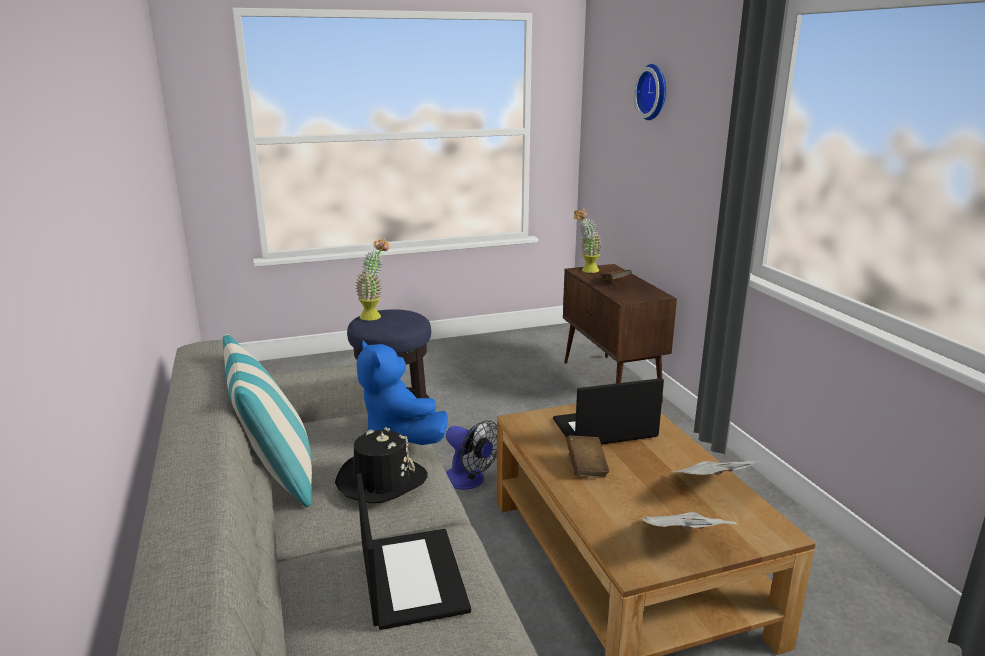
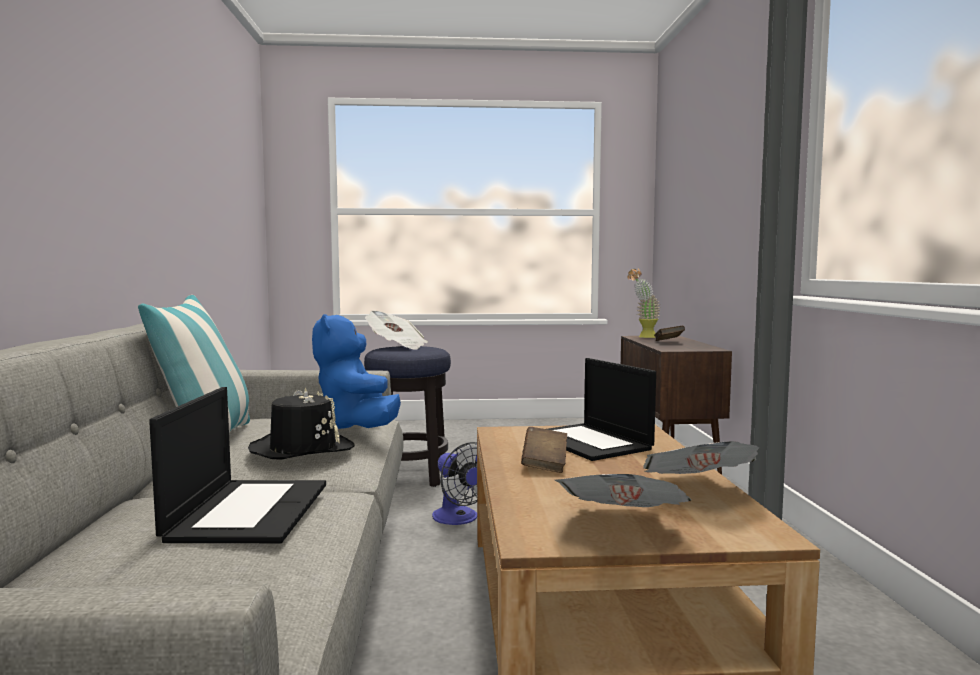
camera: 15 degrees right, 15 degrees down
(375, 315) = (397, 346): potted plant -> newspaper
(604, 429) = (591, 442): laptop -> laptop turned 120 degrees counterclockwise
(654, 92) = (708, 144): wall clock -> none

